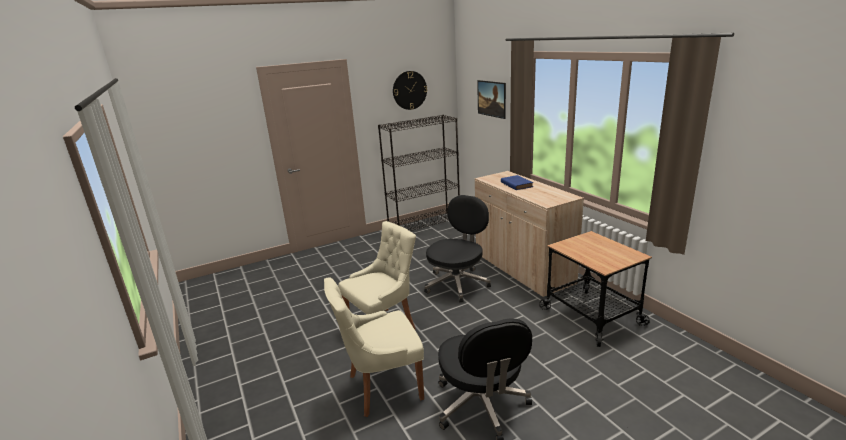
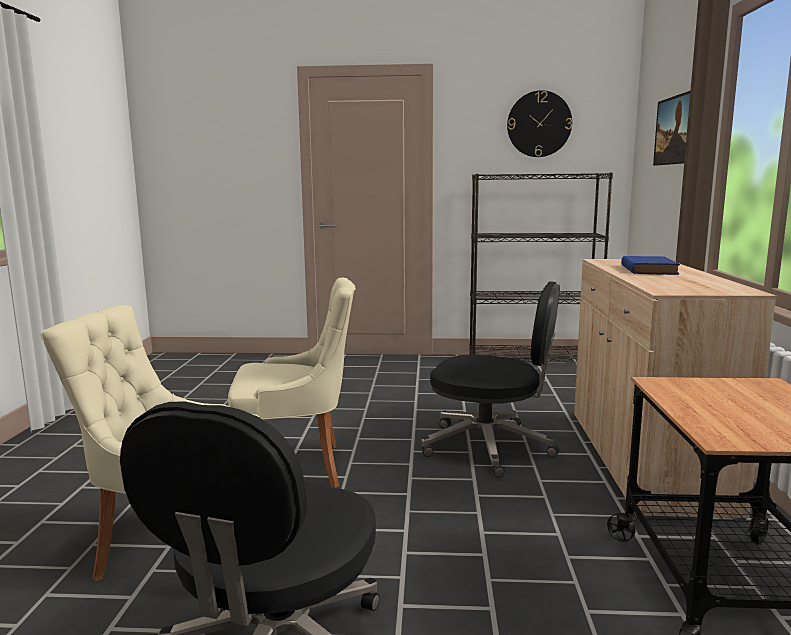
camera: 30 degrees right, 10 degrees down
(457, 283) = (490, 447): black office chair -> black office chair turned 45 degrees clockwise

